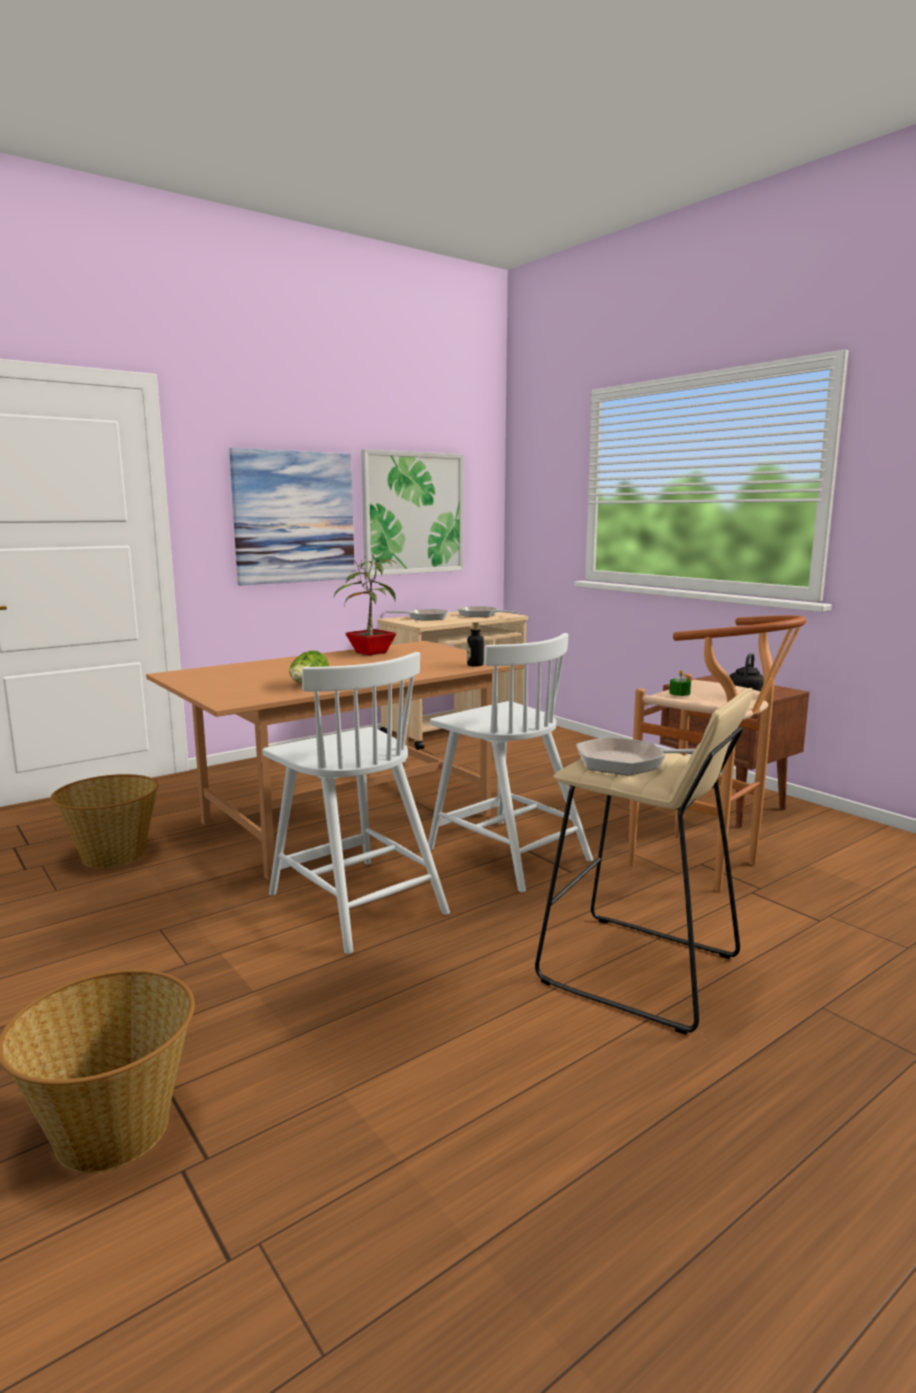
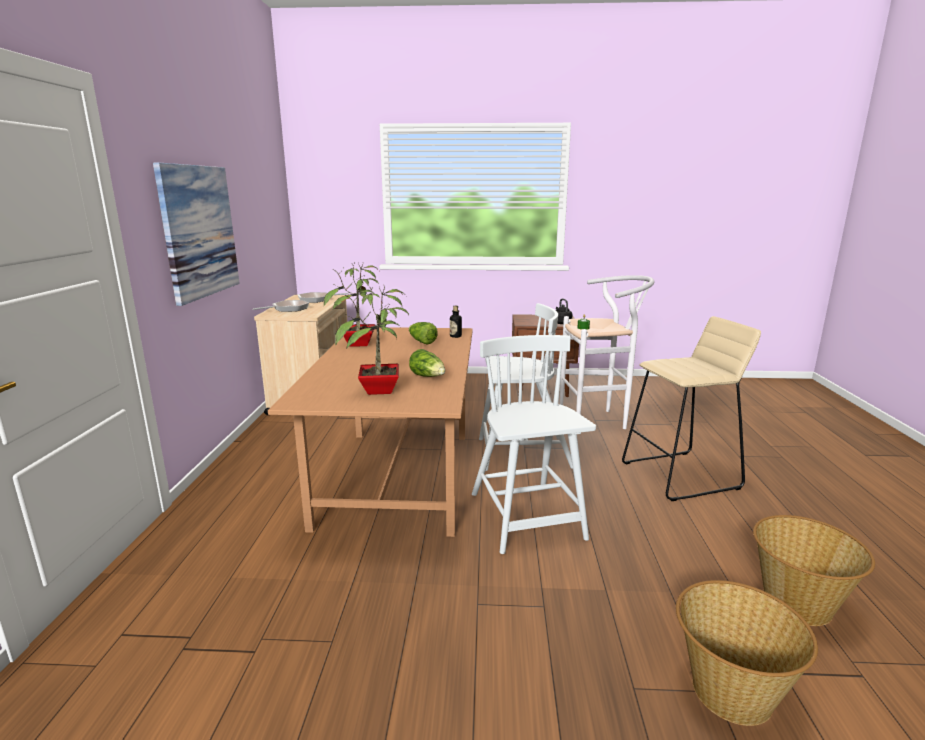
camera: 50 degrees left, 5 degrees up
(112, 855) = (302, 592): basket -> basket (797, 604)
(238, 683) = (379, 391): none -> potted plant
(355, 902) = (527, 517): white chair -> white chair turned 105 degrees counterclockwise
(413, 513) = (255, 220): picture -> none
(425, 662) = (421, 342): none -> lettuce
(627, 763) = (690, 368): frying pan -> none
(705, 867) = (599, 420): brown stool -> white stool

